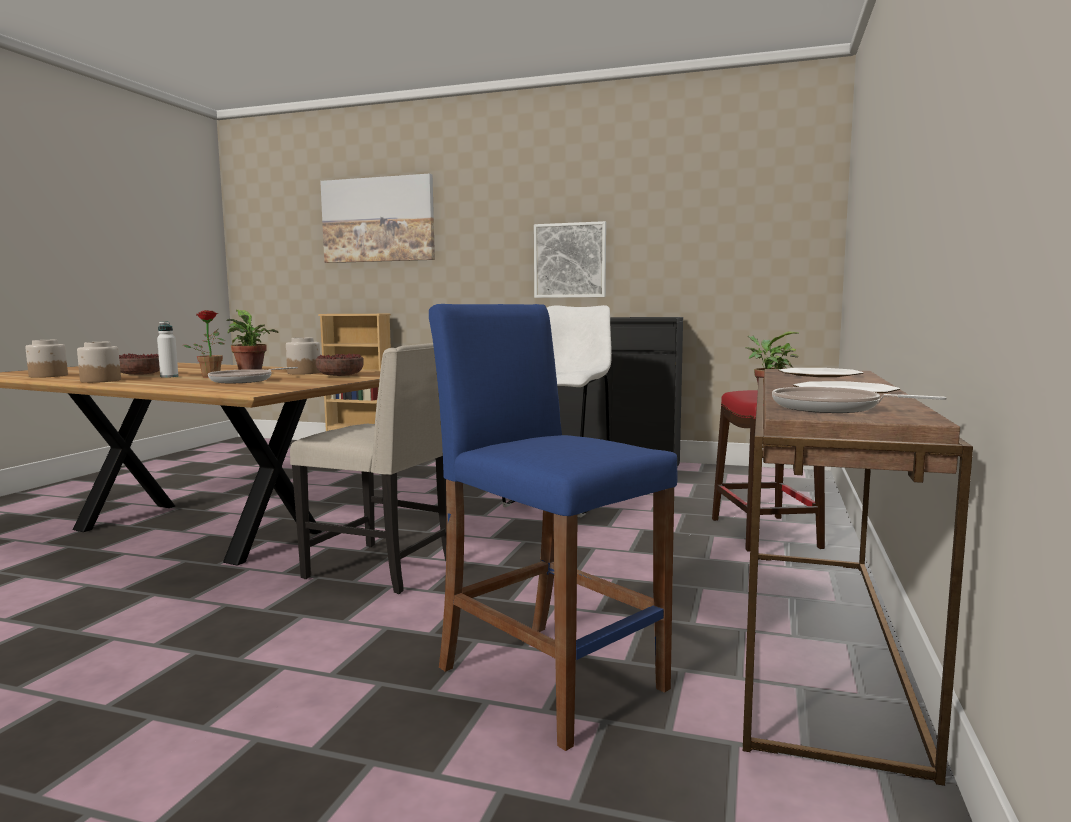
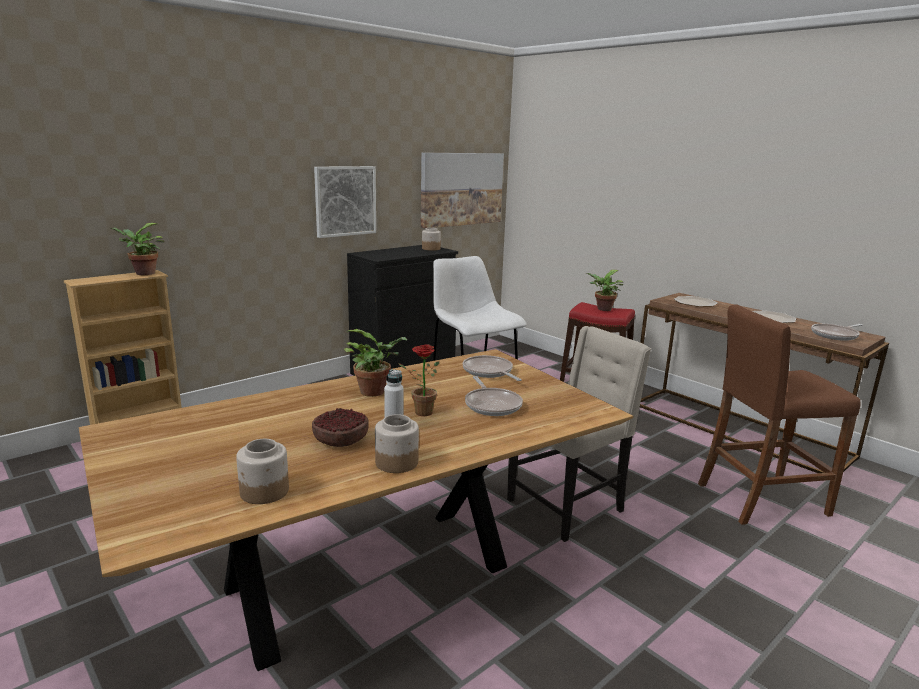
camera: 60 degrees left, 10 degrees up
(304, 373) = (440, 378): jar -> jar (430, 249)
(339, 375) = (489, 372): bowl -> frying pan
(371, 313) = (142, 273): none -> potted plant
(378, 220) = (125, 153): picture -> picture (461, 189)
(550, 678) = (761, 499): blue stool -> brown stool

